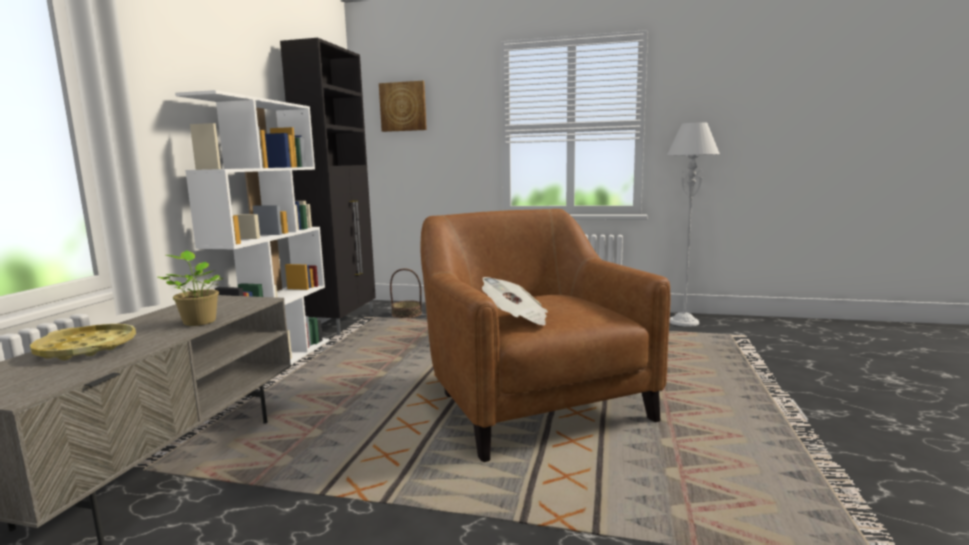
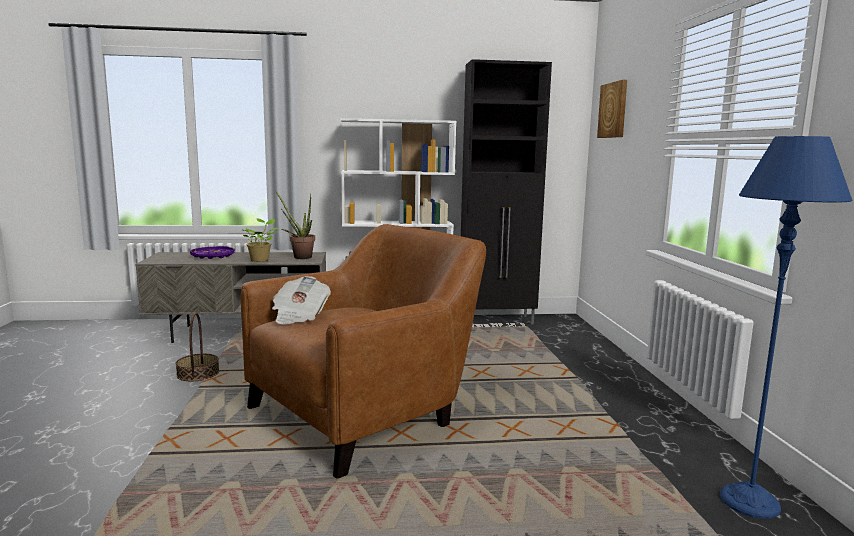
camera: 70 degrees right, 0 degrees up
(86, 349) = (212, 256): yellow tray -> purple tray
(218, 304) = (299, 257): none -> potted plant
(407, 314) = (550, 335): basket -> basket (198, 373)
(683, 322) = (750, 502): grey floor lamp -> blue floor lamp

